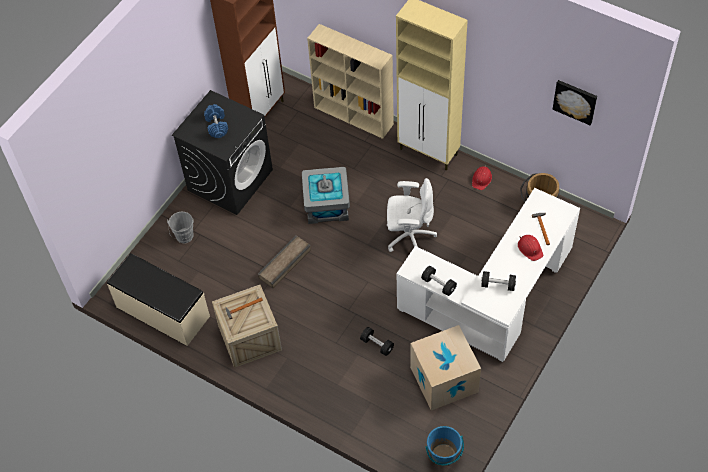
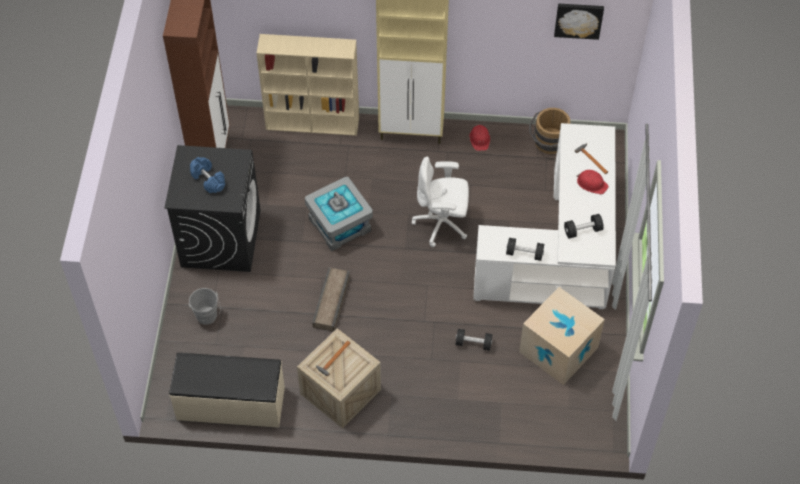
camera: 30 degrees left, 0 degrees up
(409, 237) = (442, 224): white office chair -> white office chair turned 150 degrees counterclockwise
(443, 455) = (600, 422): blue bucket -> none

